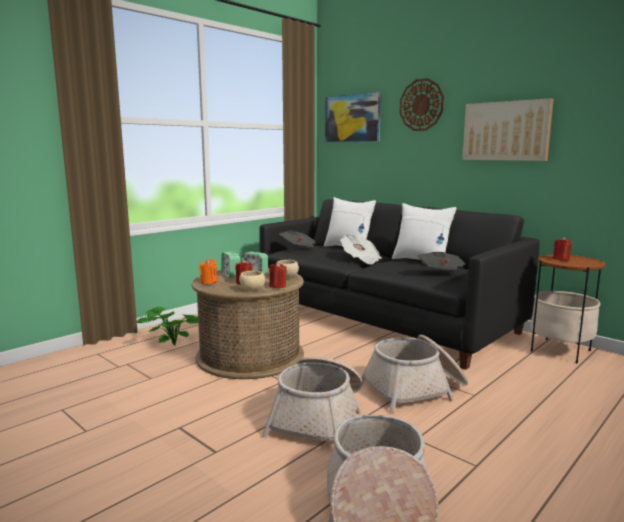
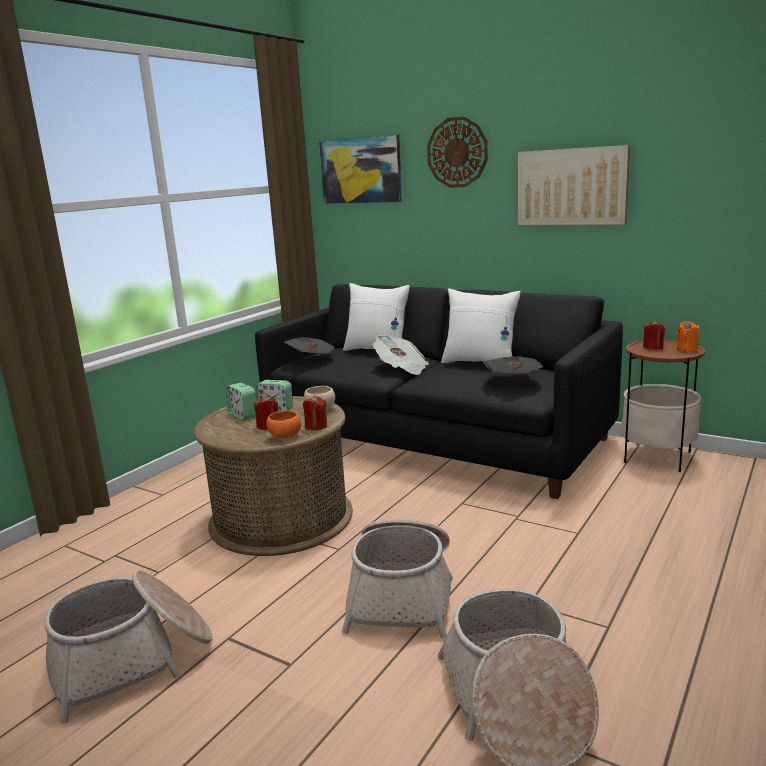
camera: 10 degrees left, 5 degrees up
(172, 344) = (166, 516): potted plant -> none
(209, 282) = (219, 431): orange candle -> orange candle (687, 349)
(251, 289) = (284, 436): beige bowl -> orange bowl
(415, 389) = (507, 535): basket -> basket (132, 660)

